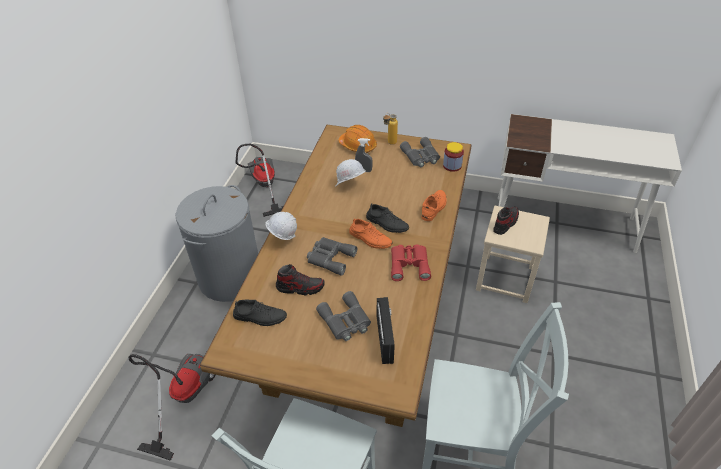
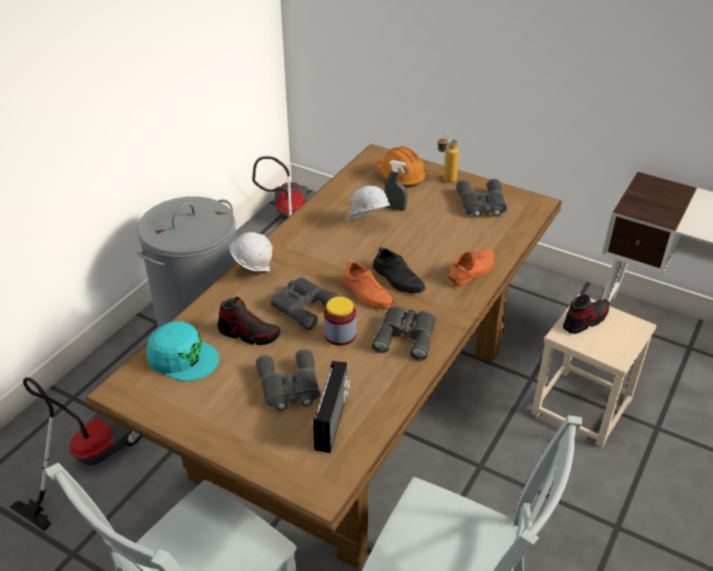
camera: 15 degrees right, 5 degrees down
(260, 317) = (182, 357): black shoe -> turquoise cap
(409, 264) = (406, 335): red binoculars -> grey binoculars
(452, 166) = (521, 223): jar -> jar (340, 335)

